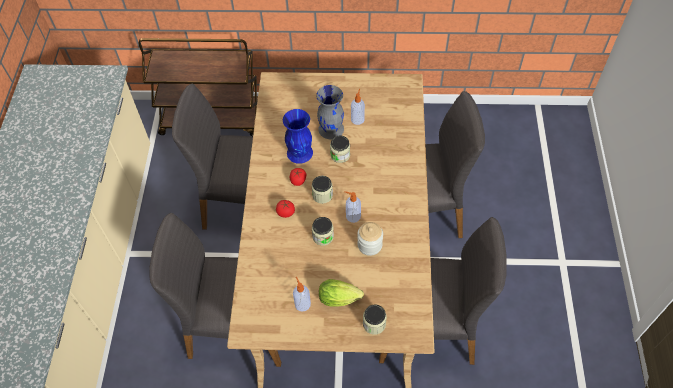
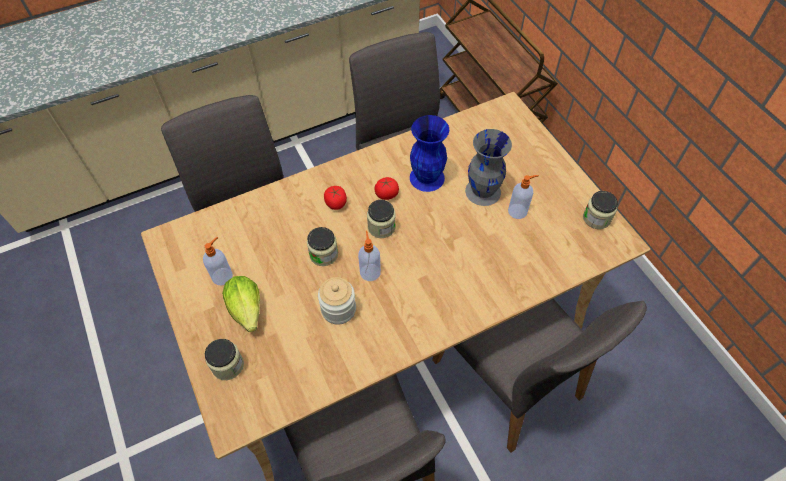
camera: 60 degrees right, 0 degrees up
(340, 155) = (451, 218): jar -> jar (596, 218)

